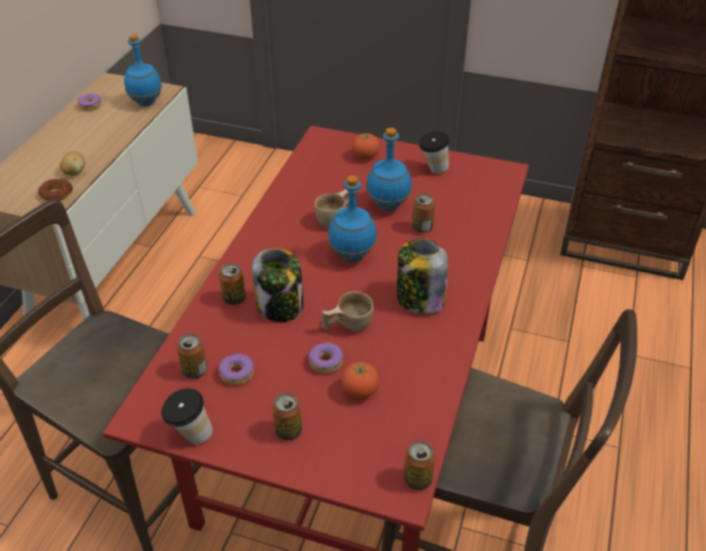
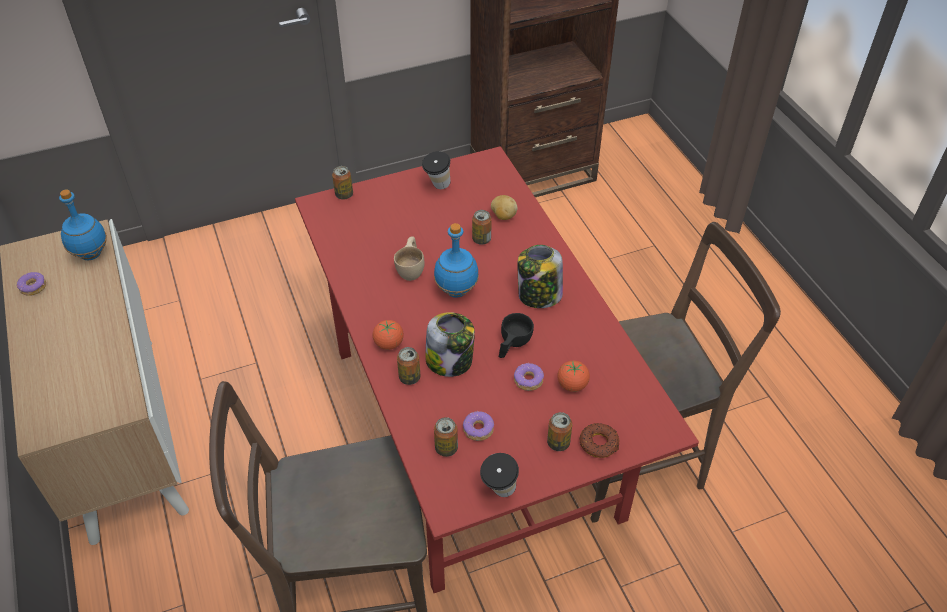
camera: 40 degrees left, 5 degrees up
(56, 193) = (116, 389): donut -> donut (599, 443)
(75, 172) = (107, 359): potato -> potato (503, 216)
(347, 325) = (512, 345): beige cup -> black cup
(365, 156) = (374, 202): tomato -> tomato (389, 344)
(388, 206) = (438, 235): blue bottle -> none
(417, 479) = (667, 416): can -> can (344, 195)

